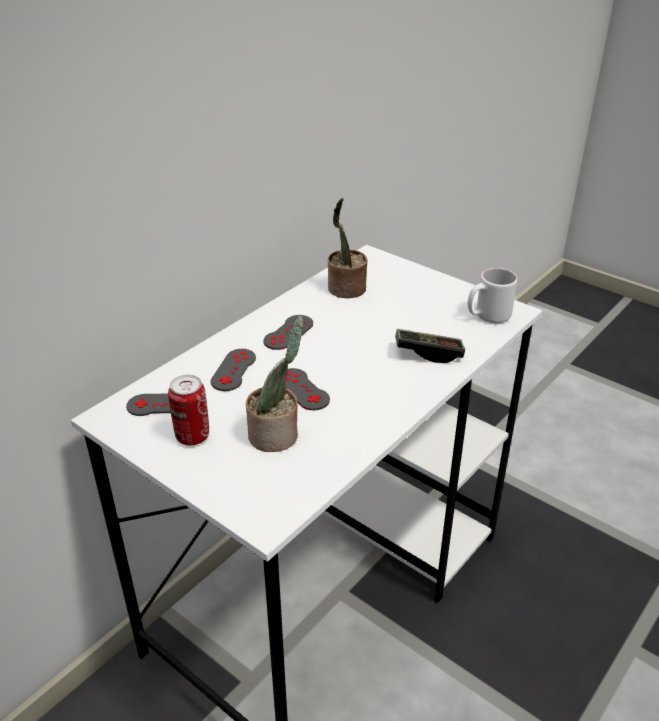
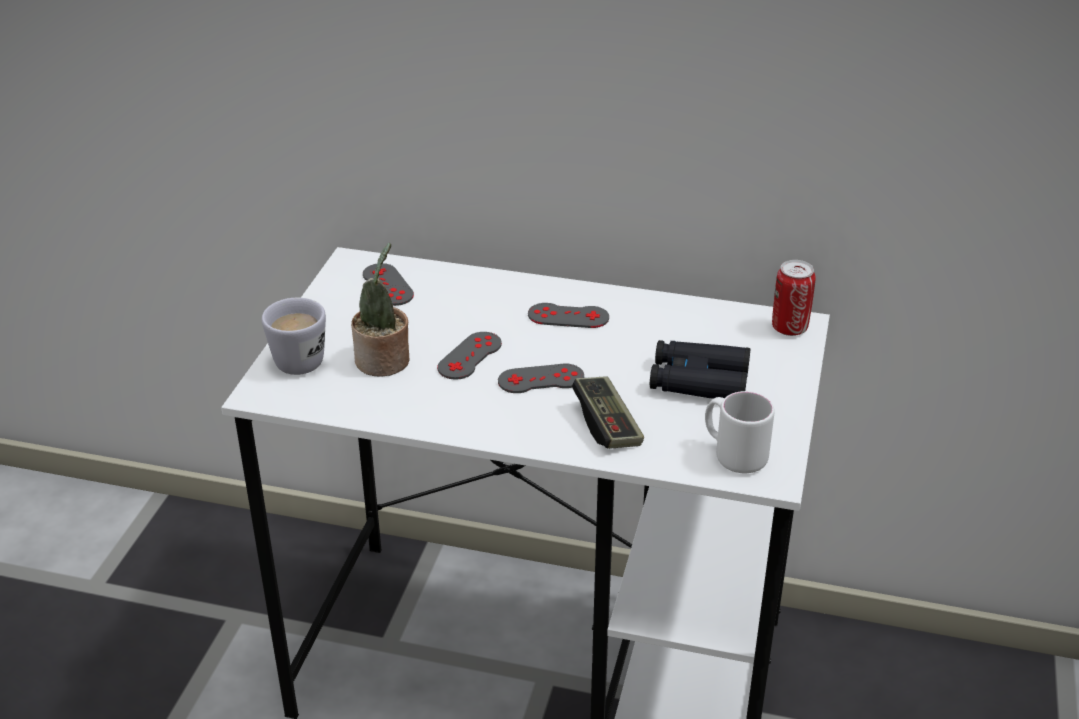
camera: 65 degrees right, 0 degrees up
(192, 436) = (352, 316): can -> can (789, 328)
(228, 482) = (300, 356): none -> white mug
(233, 370) = (472, 304): grey game controller -> grey game controller (541, 379)
(345, 290) = (695, 329): potted plant -> none
(403, 306) = (698, 381): none -> black binoculars

